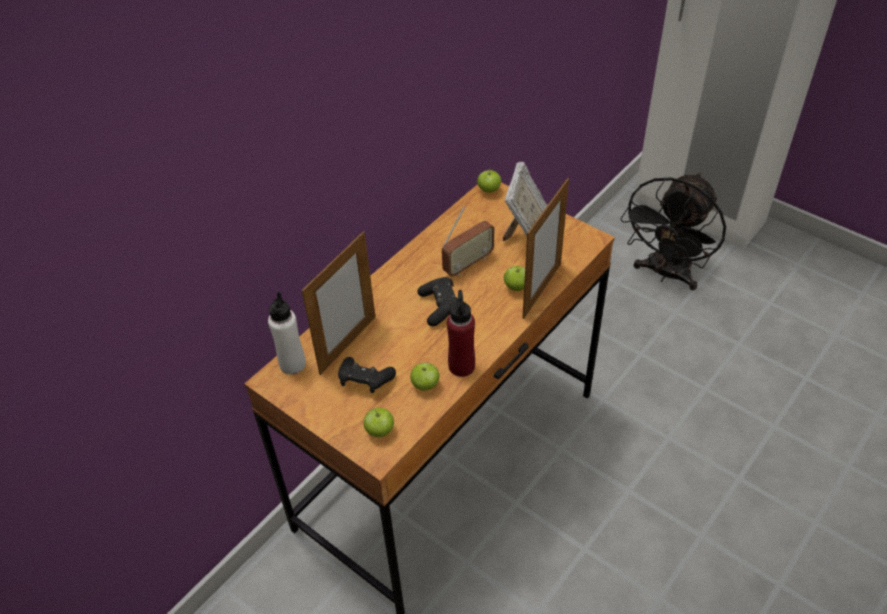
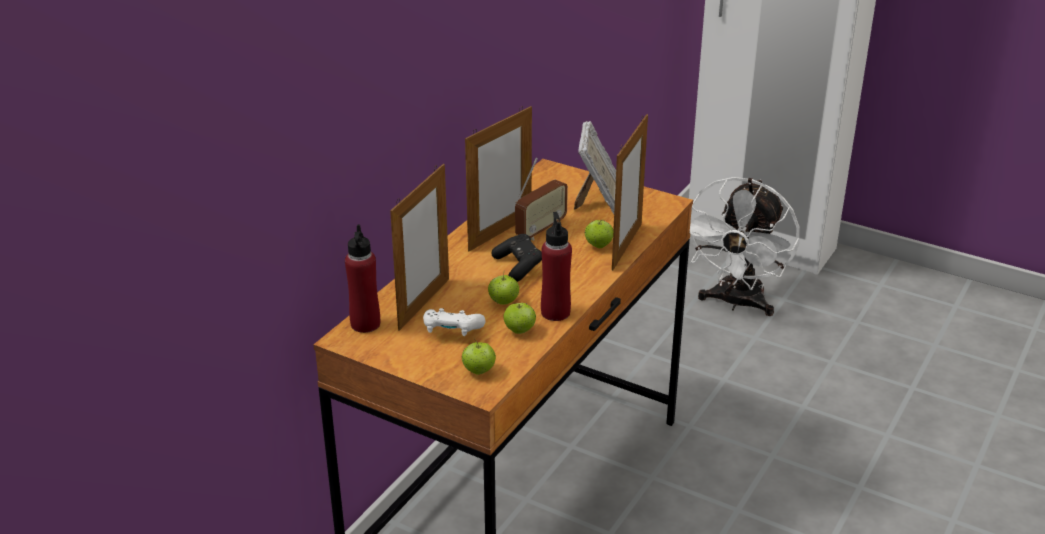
camera: 10 degrees left, 15 degrees down
(292, 364) = (365, 324): white bottle -> red bottle
(365, 381) = (451, 332): black game controller -> white game controller
(431, 264) = (500, 233): none -> picture frame
(489, 190) = (548, 170): apple -> apple (503, 302)
(666, 274) = (736, 303): black fan -> white fan

